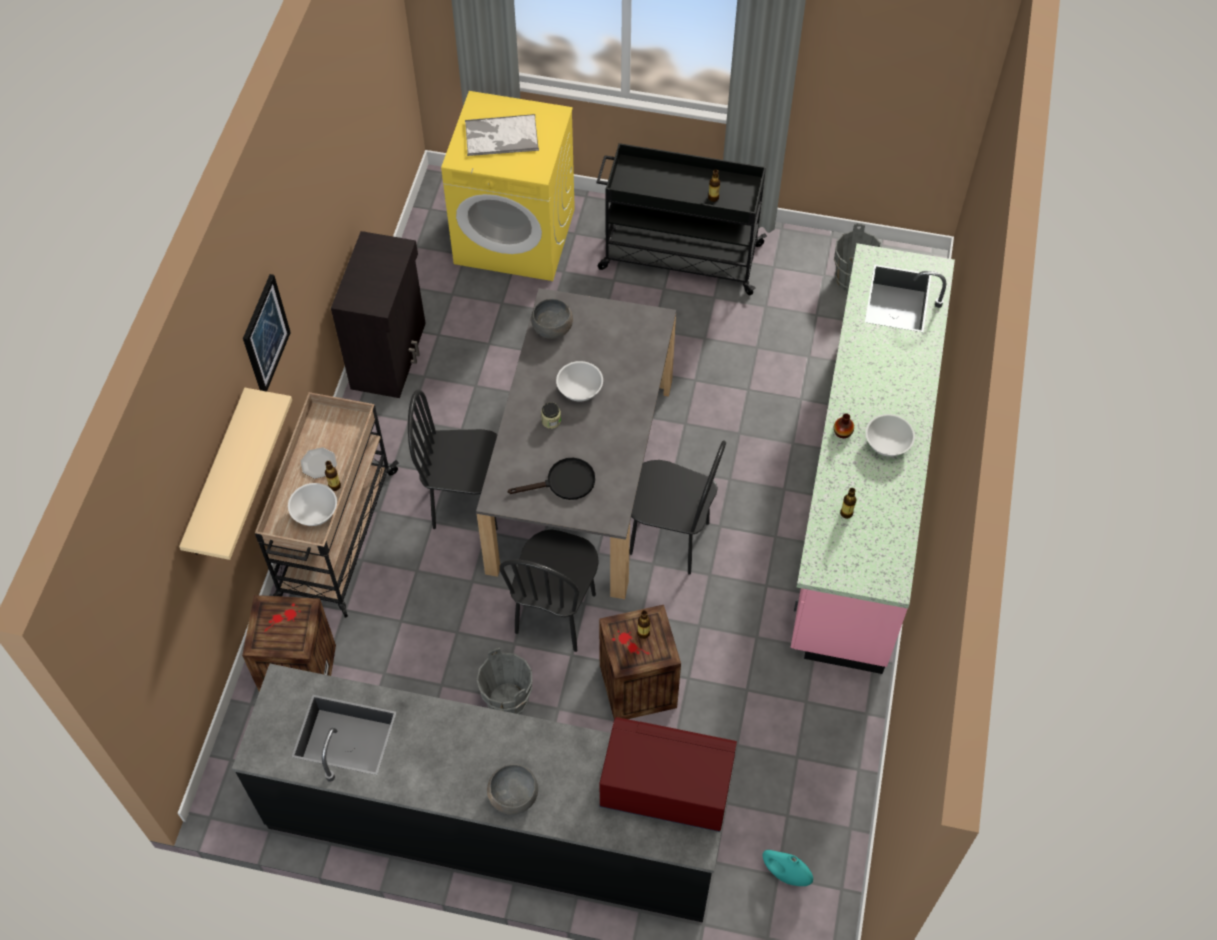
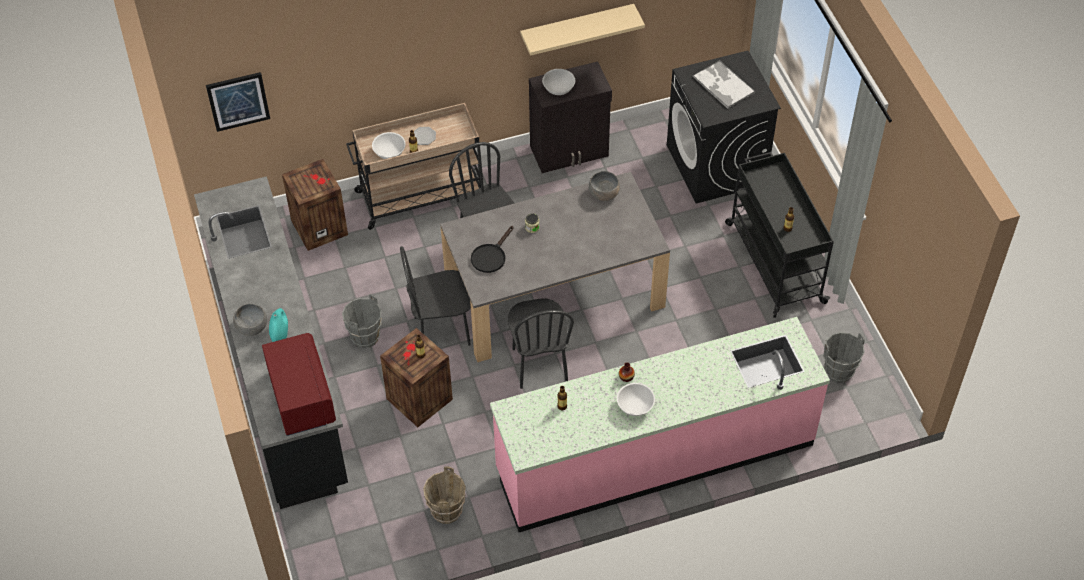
camera: 60 degrees right, 5 degrees down
(217, 476) = (338, 72): beige shelf -> beige shelf (577, 27)
(265, 334) = (439, 36): picture -> picture (238, 101)
(516, 236) = (716, 165): yellow washing machine -> black washing machine
(564, 483) = (490, 256): black frying pan -> black frying pan turned 75 degrees clockwise
(579, 390) = (566, 230): white bowl -> white bowl (558, 89)
(785, 874) = (338, 540): turquoise vase -> turquoise vase (280, 336)
(812, 735) = (446, 511): none -> brown bucket

